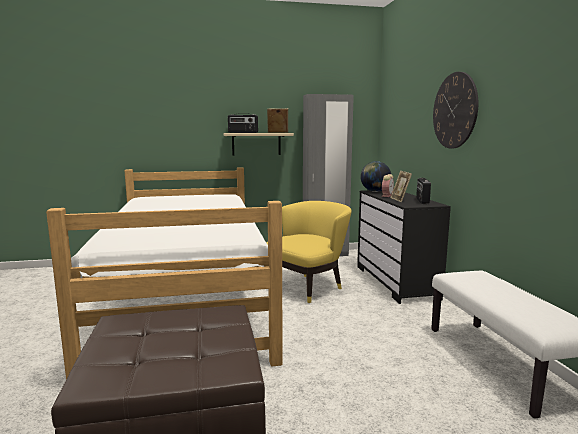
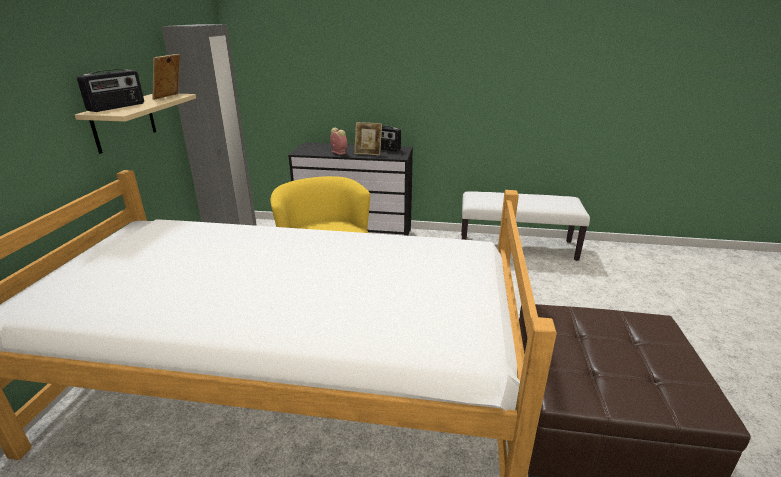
camera: 70 degrees left, 15 degrees up
(374, 191) = (304, 151): globe -> none
(454, 110) = (401, 53): wall clock -> none

